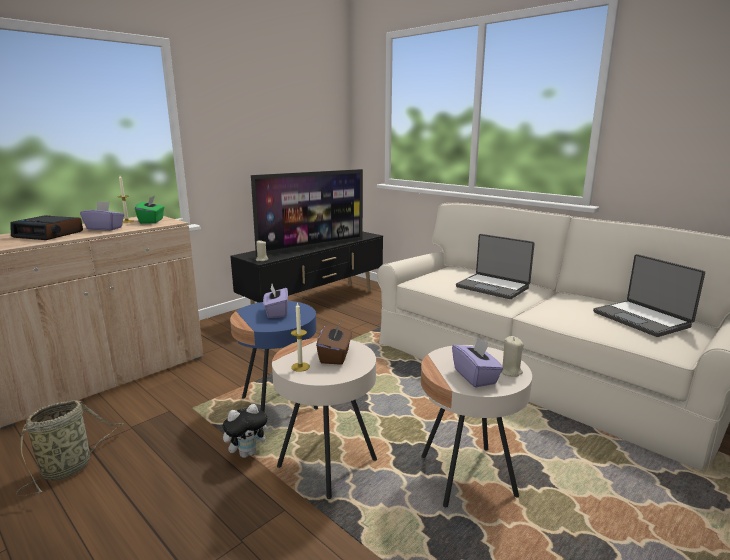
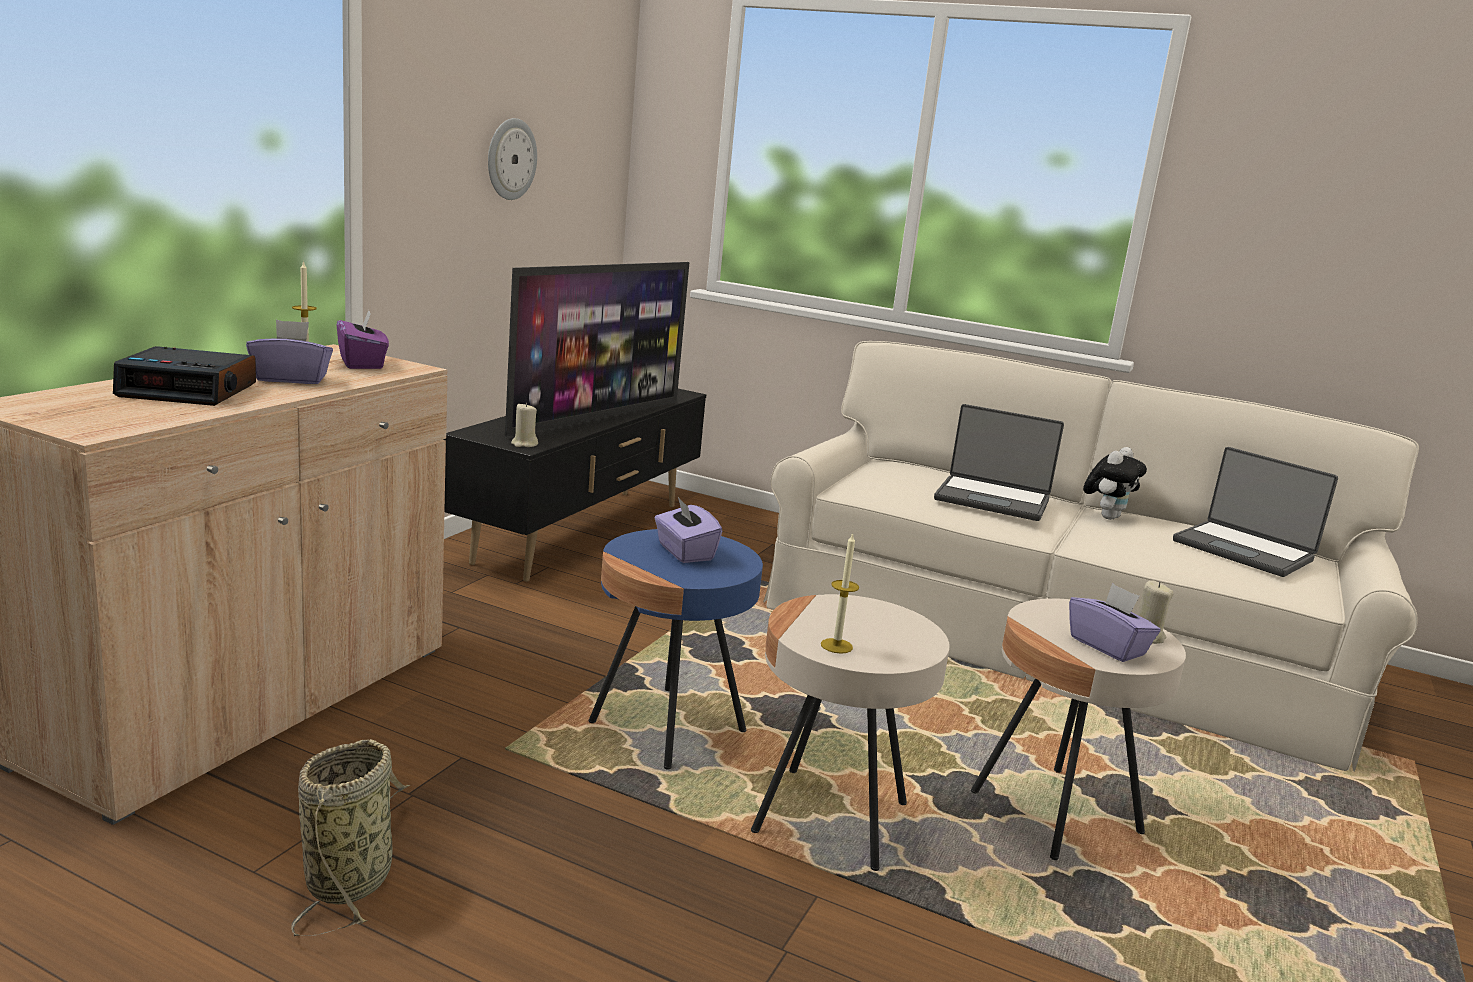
camera: 20 degrees left, 0 degrees up
(152, 221) = (362, 363): green tissue box -> purple tissue box
(248, 453) = (681, 816): plush toy -> plush toy (1107, 516)
(271, 126) = (510, 159): none -> wall clock
(335, 356) = (872, 625): brown tissue box -> none

